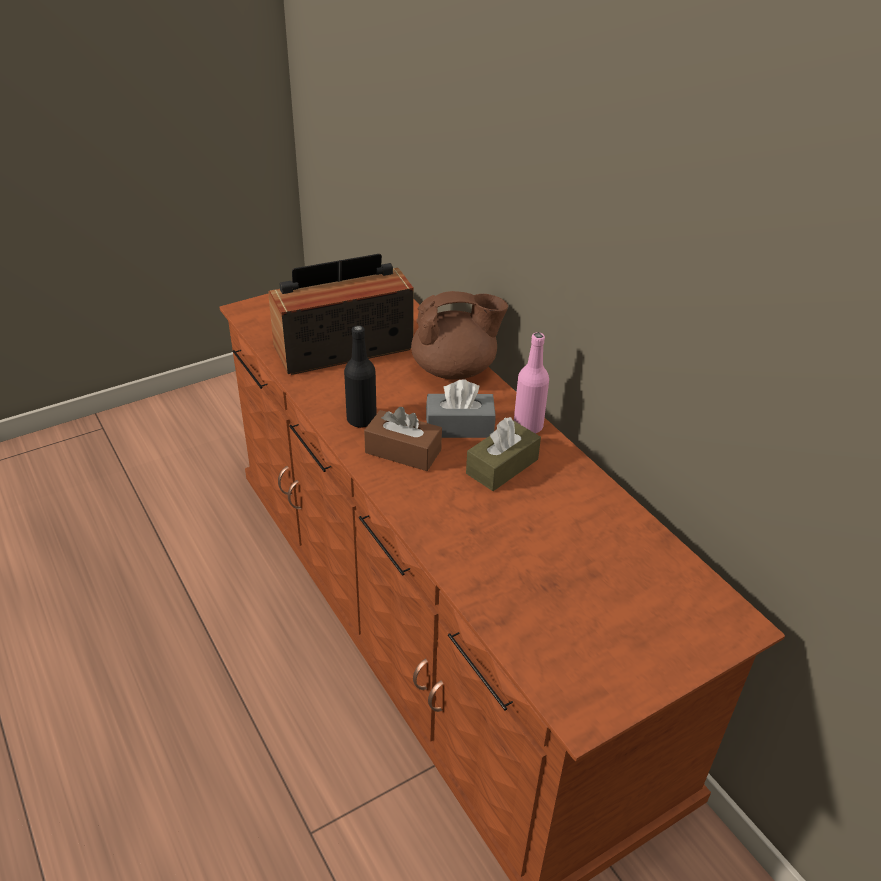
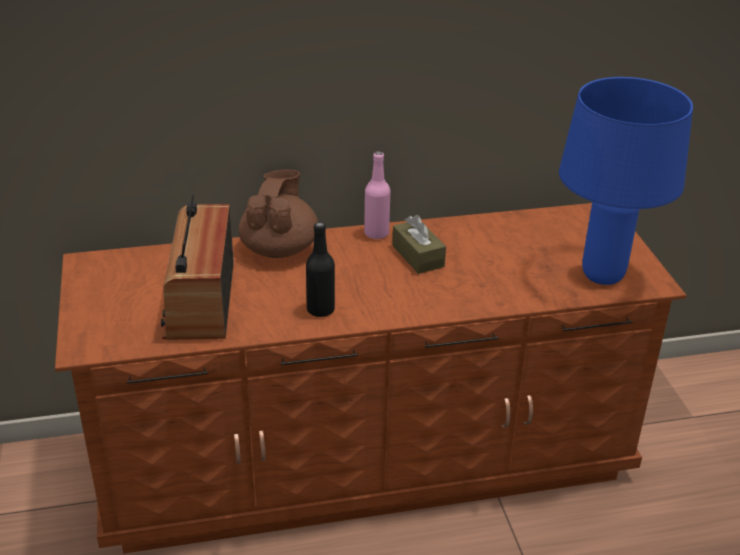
camera: 70 degrees left, 5 degrees down
(403, 451) = (376, 297): brown tissue box -> none
(459, 427) = (359, 264): grey tissue box -> none
(565, 645) = (601, 275): none -> blue table lamp

